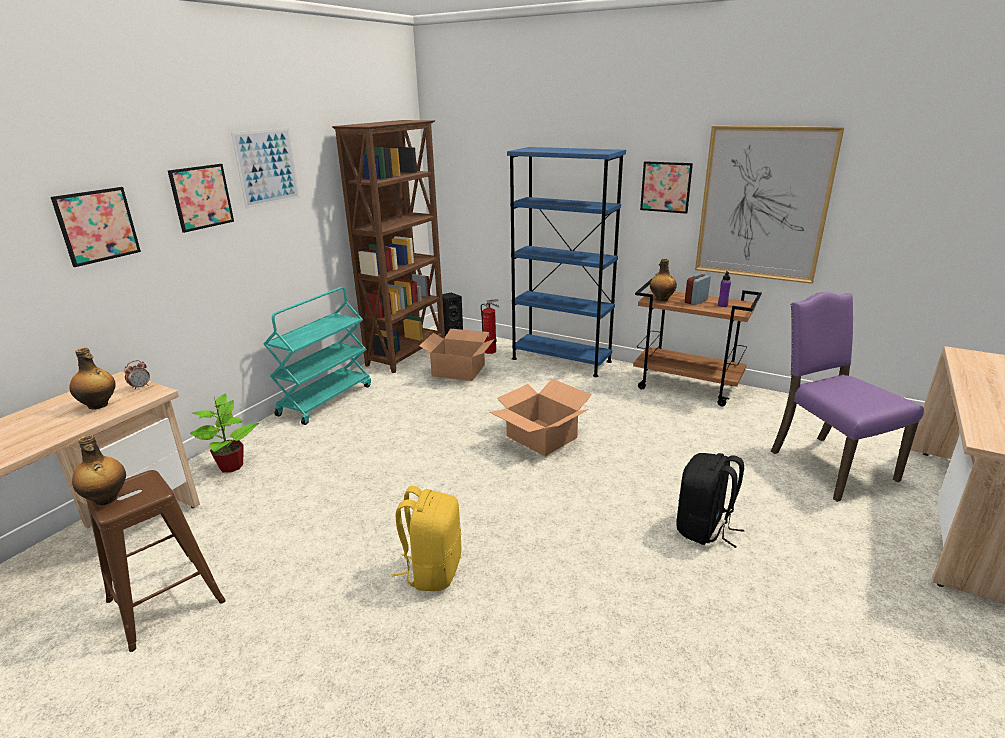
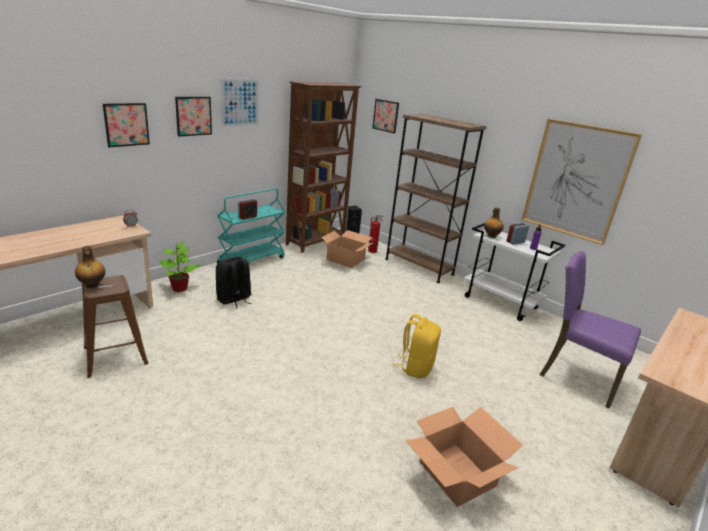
camera: 10 degrees right, 0 degrees up
(99, 405) = (104, 232): bottle -> none
(311, 337) = (247, 217): none -> alarm clock
(433, 570) = (275, 377): yellow backpack -> yellow backpack (416, 367)
(541, 437) = (381, 313): cardboard box -> cardboard box (456, 474)
(561, 360) = (419, 267): blue bookcase -> brown bookcase
(665, 187) = (510, 157): picture -> picture (385, 116)
(687, 387) = (501, 303): brown cart -> white cart
(704, 529) = (464, 395): black backpack -> black backpack (234, 299)
(828, 465) = (577, 376): purple chair -> purple chair turned 45 degrees counterclockwise

